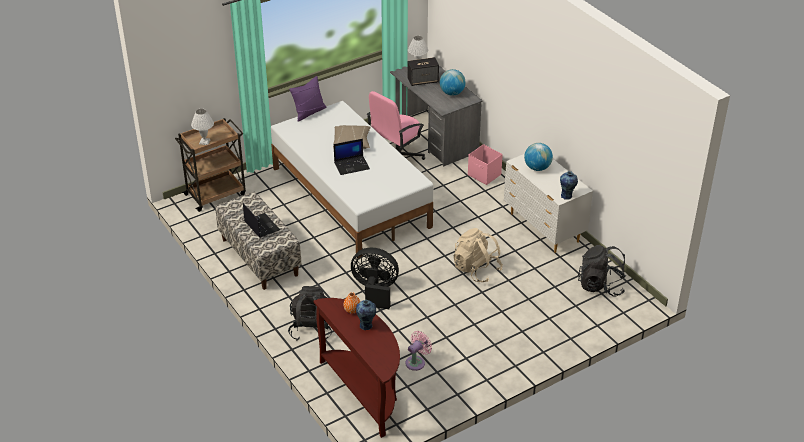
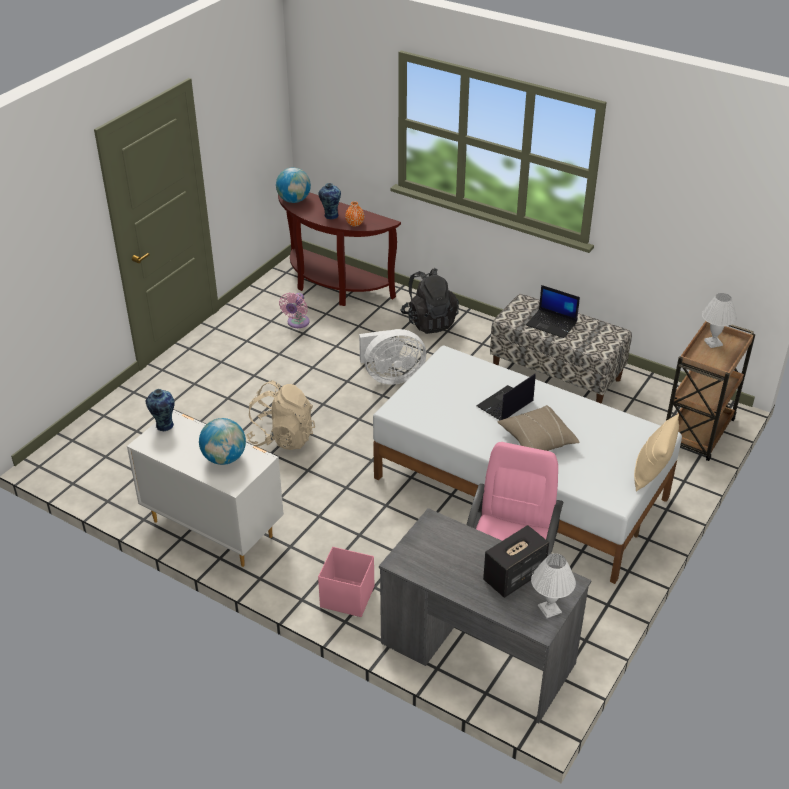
camera: 155 degrees right, 0 degrees up
(309, 112) = (651, 473): purple pillow -> beige pillow
(375, 291) = (391, 377): black fan -> white fan
(452, 93) = (442, 563): globe -> globe (294, 200)
(601, 286) = (108, 466): black backpack -> none

